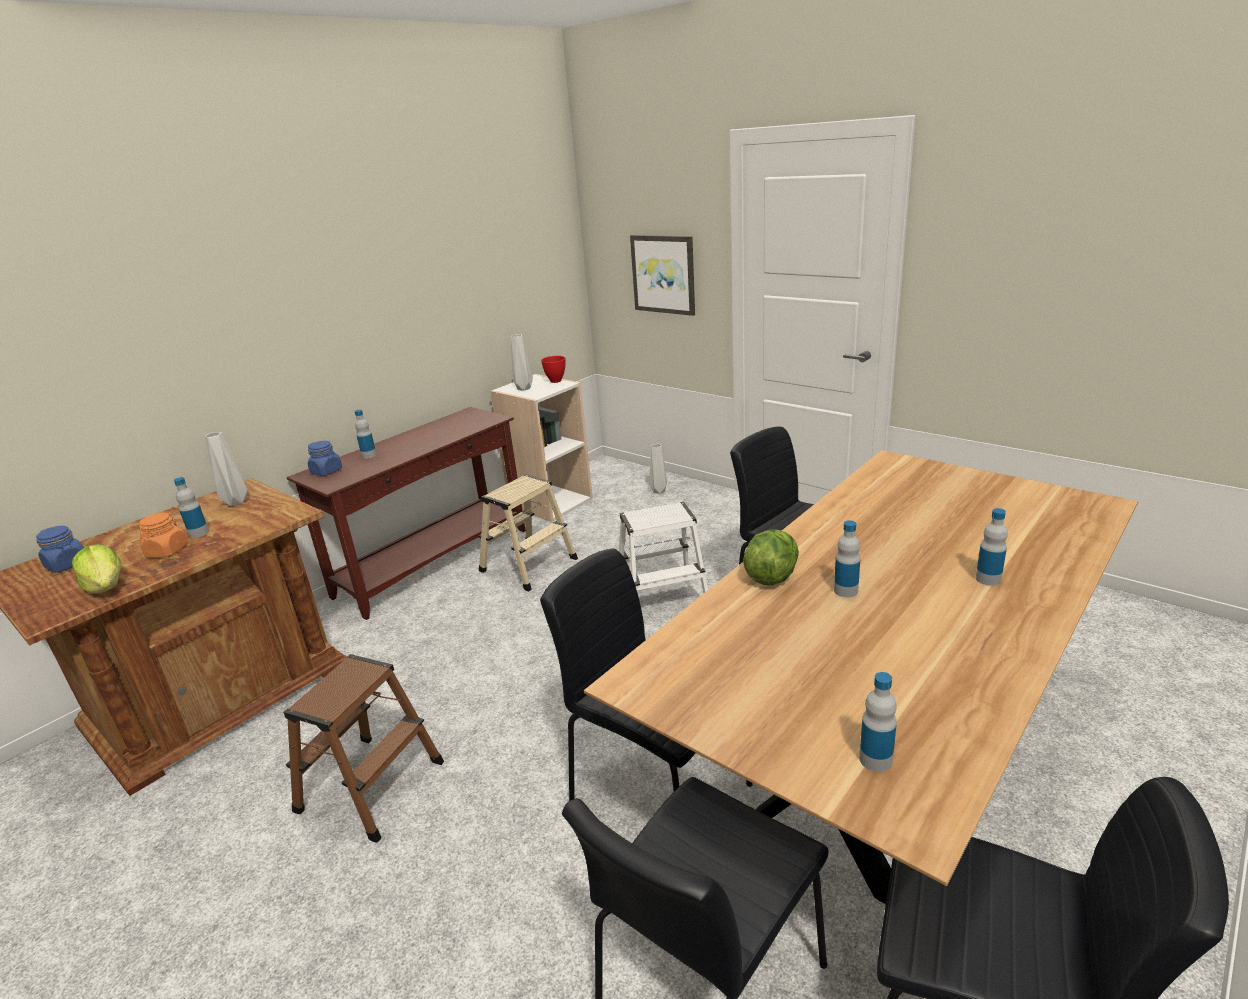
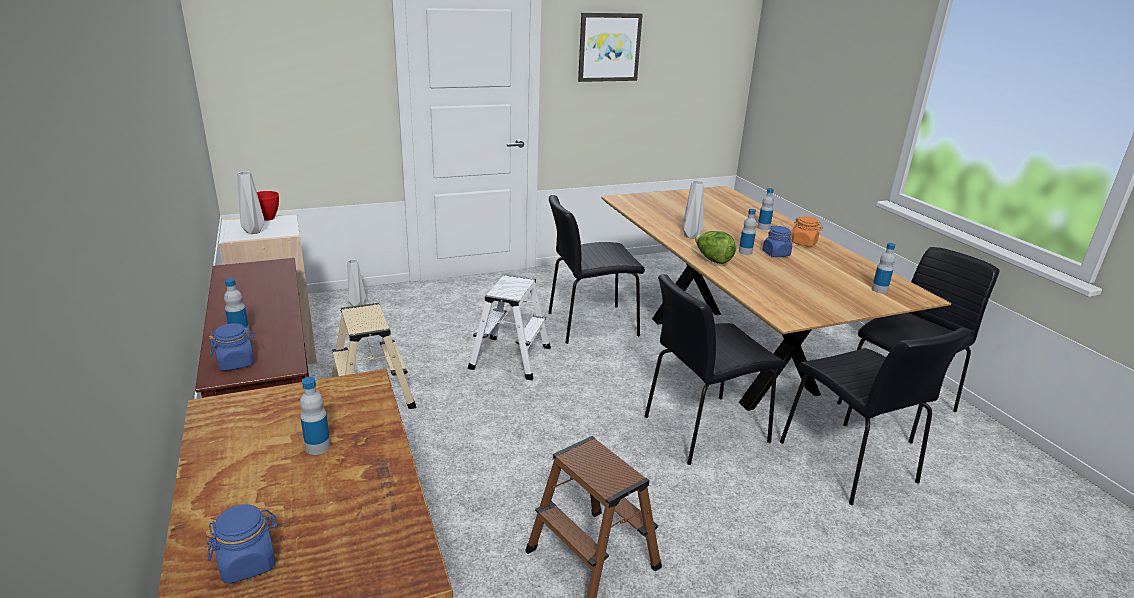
camera: 65 degrees left, 0 degrees up
(106, 587) = (382, 522): lettuce -> none
(167, 551) = (339, 472): orange jar -> orange jar (804, 243)
(235, 503) = (260, 416): grey vase -> grey vase (691, 236)
(663, 274) = (319, 97): picture -> picture (609, 47)
(883, 617) = (776, 254): none -> blue jar

